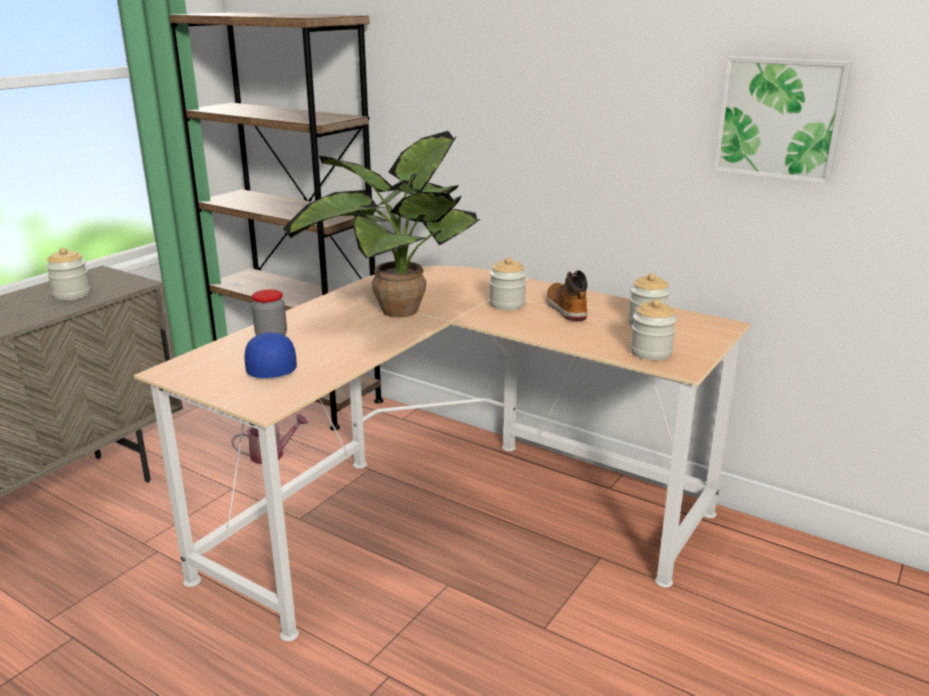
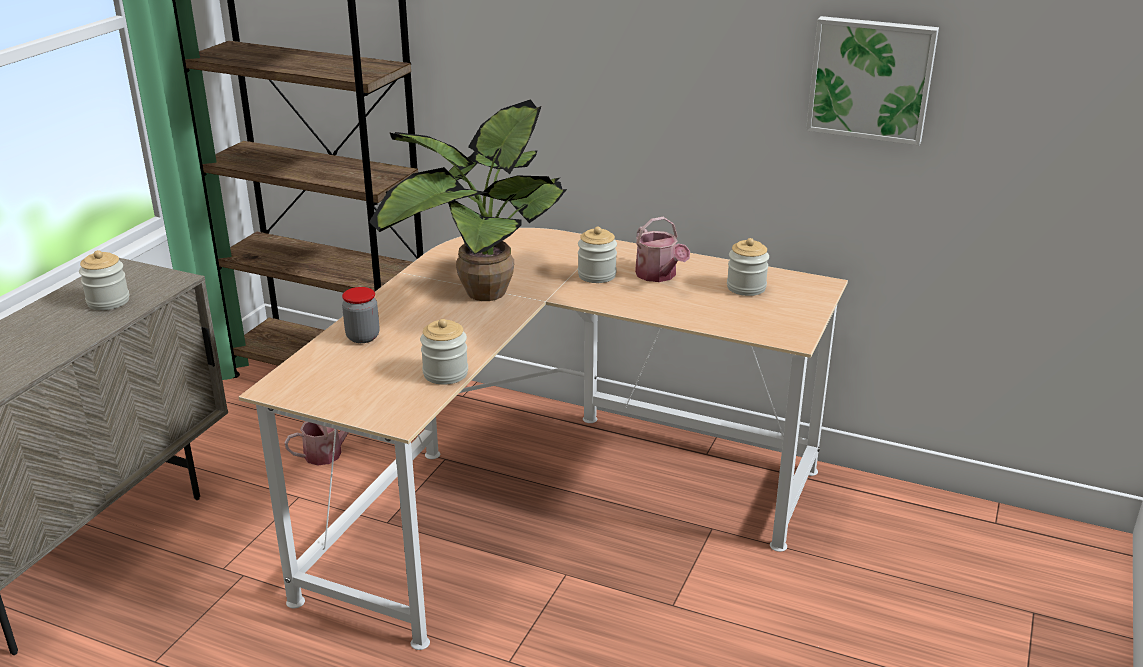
camera: 10 degrees left, 5 degrees up
(269, 368) = (380, 375): blue cap -> none
(565, 308) = (658, 276): boot -> watering can
(650, 352) = (758, 323): jar -> jar (445, 373)

